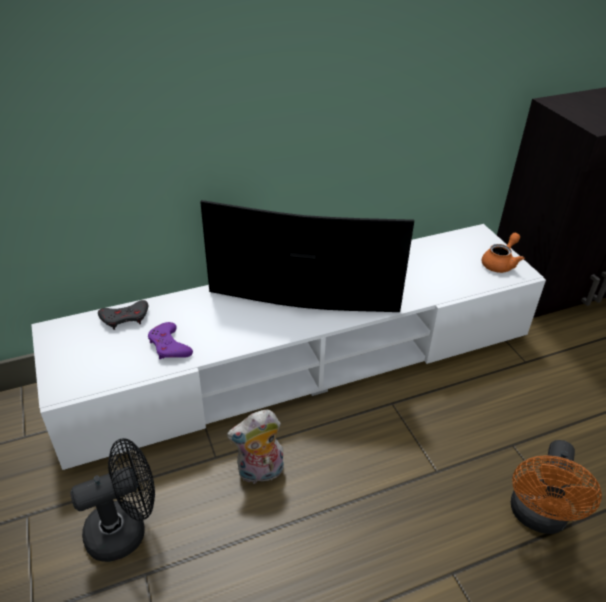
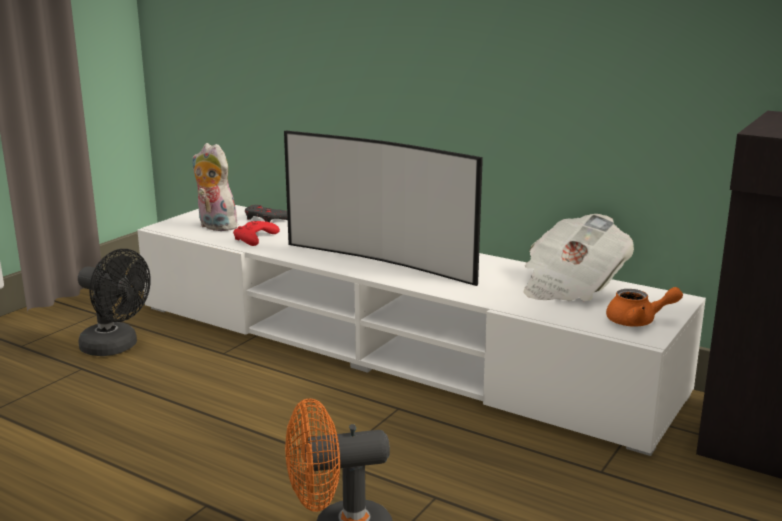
camera: 55 degrees right, 20 degrees down
(169, 346) = (255, 238): purple game controller -> red game controller
(260, 473) = (226, 376): plush toy -> plush toy (214, 226)
(302, 305) = (382, 261): television -> television turned 150 degrees clockwise
(428, 256) = (571, 286): none -> newspaper

